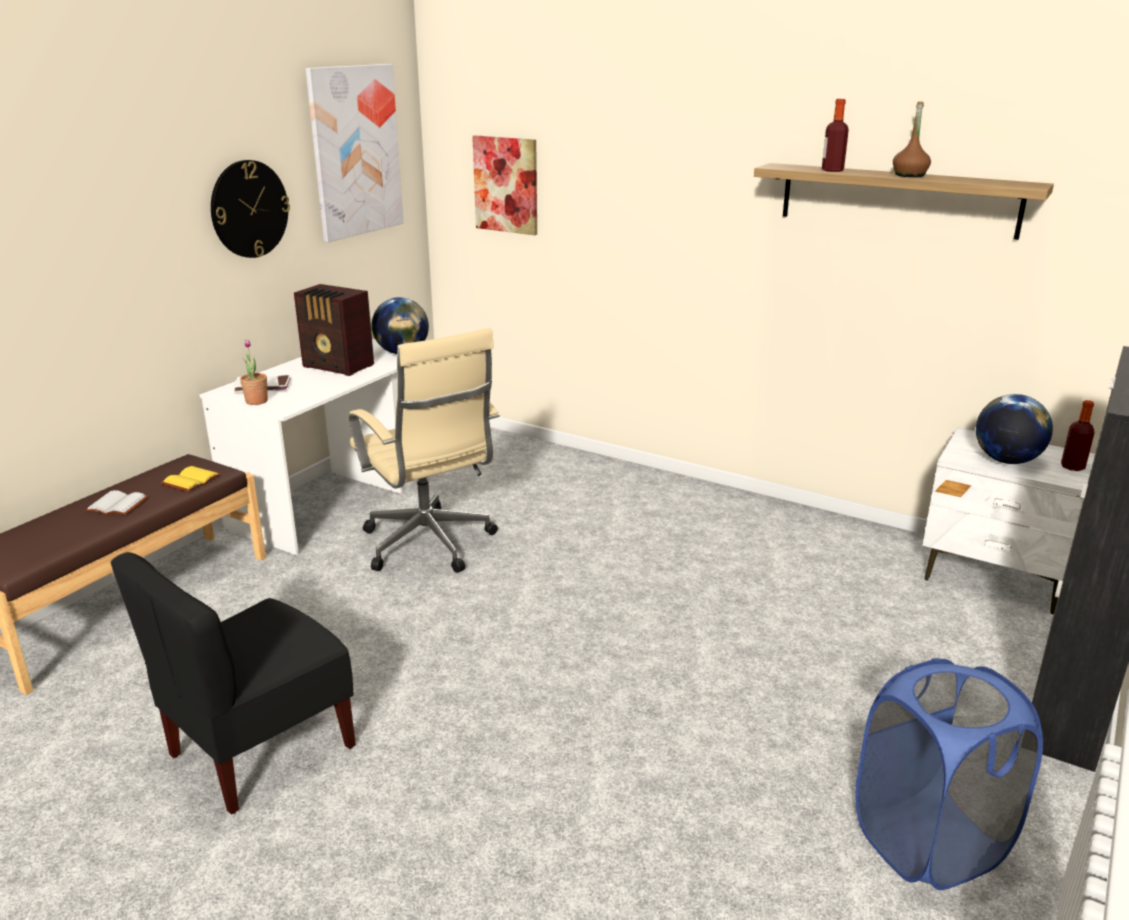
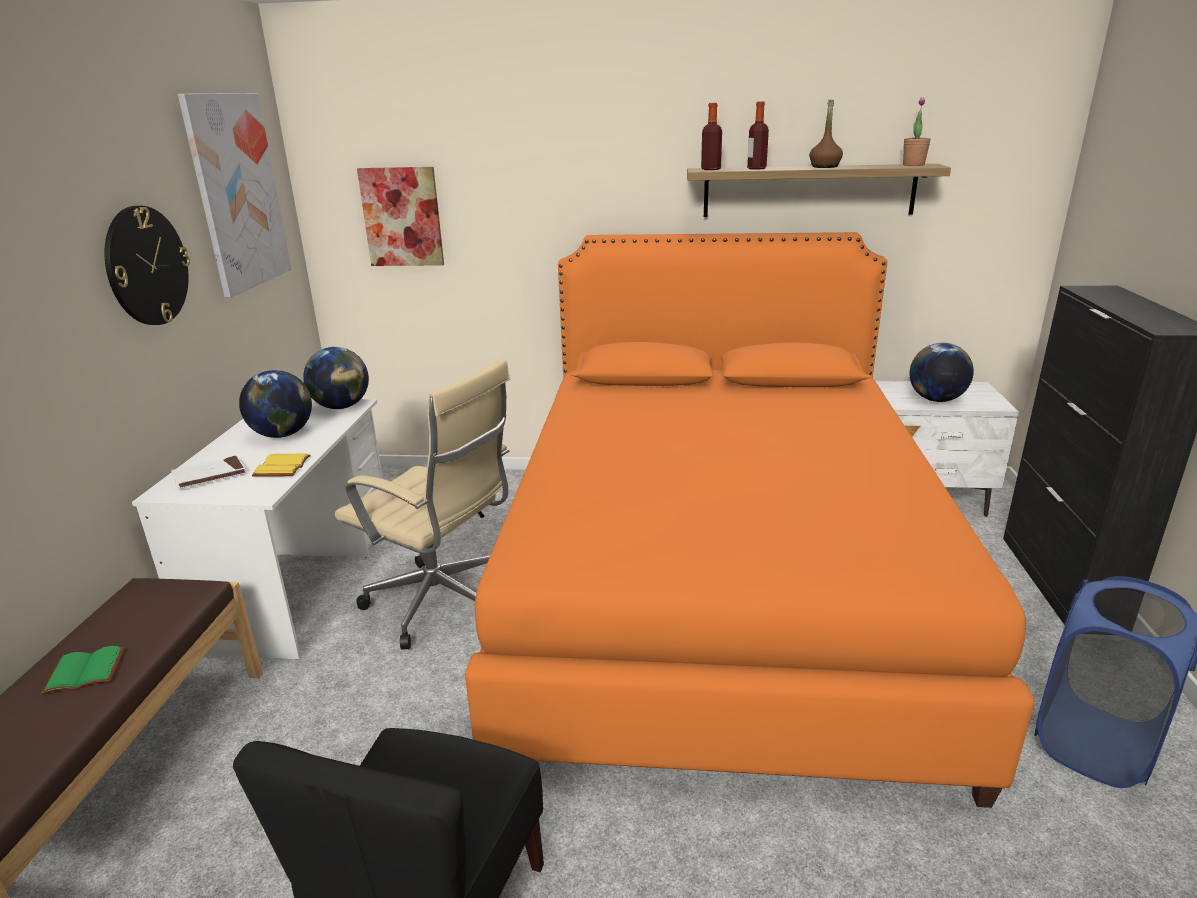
camera: 25 degrees left, 0 degrees up
(119, 505) = (87, 670): white book -> green book
(191, 480) = (167, 610): yellow book -> yellow book (281, 467)
(256, 401) = (219, 494): potted plant -> potted plant (913, 165)
(338, 366) = (283, 435): radio -> globe
(677, 600) = (717, 589): none -> orange bed
(1072, 467) = (981, 395): bottle -> bottle (710, 169)

